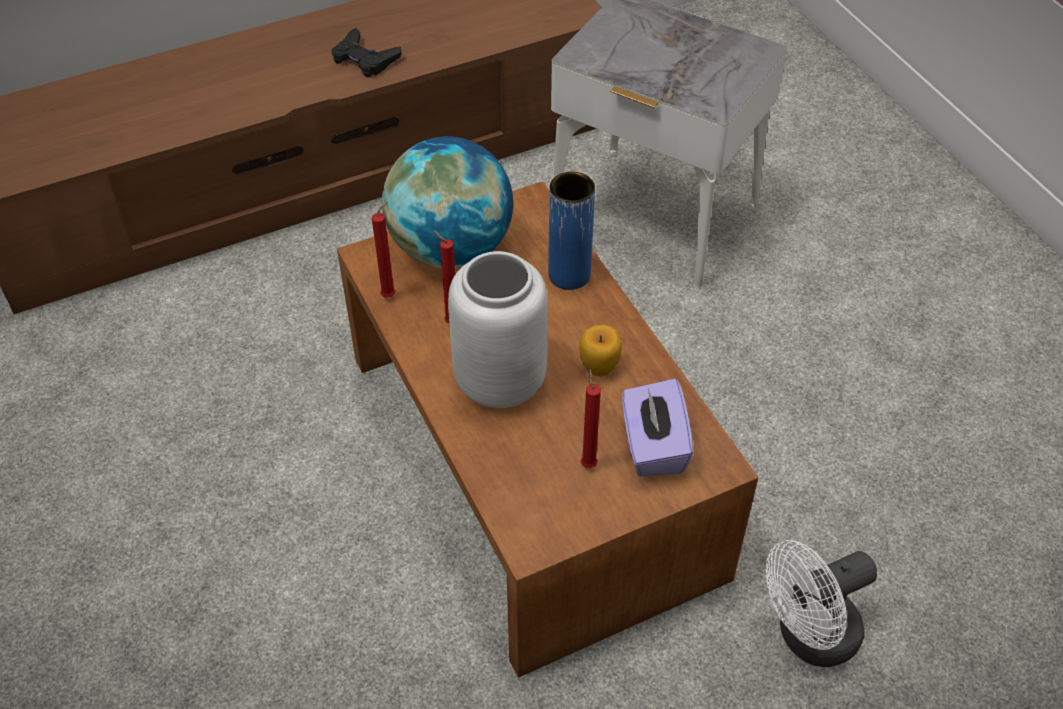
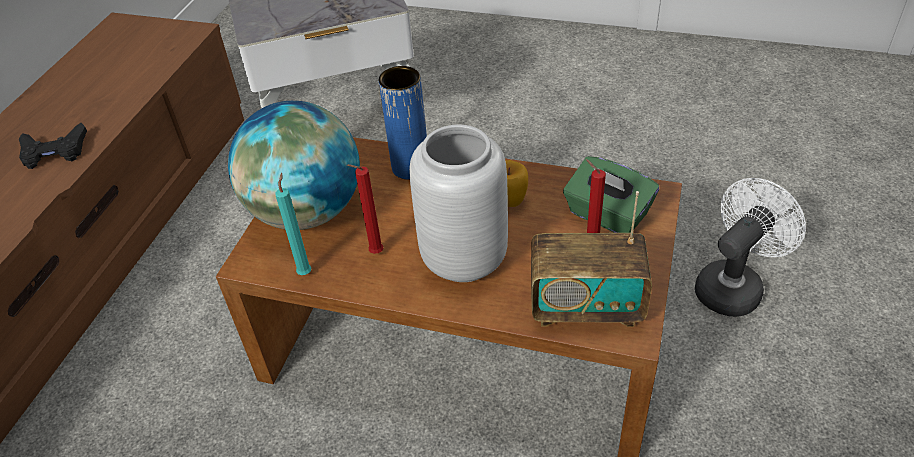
camera: 45 degrees left, 5 degrees down
(390, 295) = (305, 272): red candle -> turquoise candle
(528, 495) = (585, 306): none -> radio
(653, 446) = (607, 215): purple tissue box -> green tissue box
(808, 637) = (733, 286): white fan -> white fan turned 150 degrees counterclockwise

